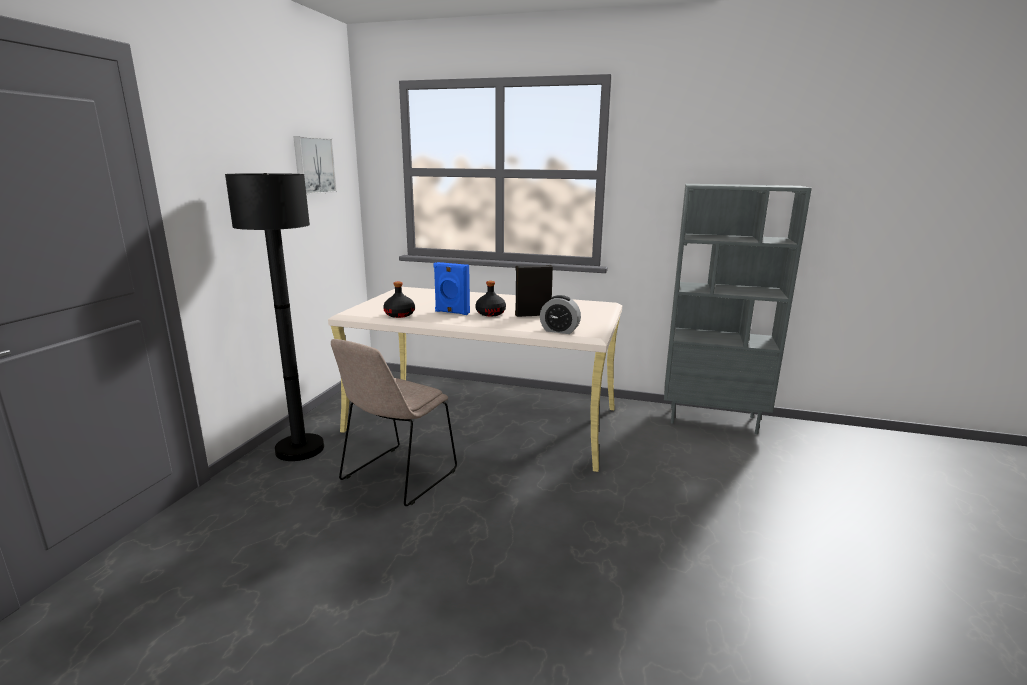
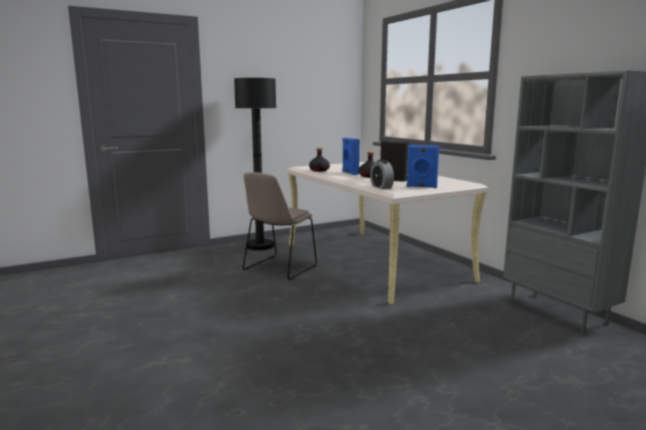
camera: 45 degrees right, 5 degrees down
(313, 165) = (317, 77): picture -> none
(397, 477) = (279, 268): beige chair -> beige chair turned 45 degrees counterclockwise
(590, 320) = (421, 187): none -> blue speaker

